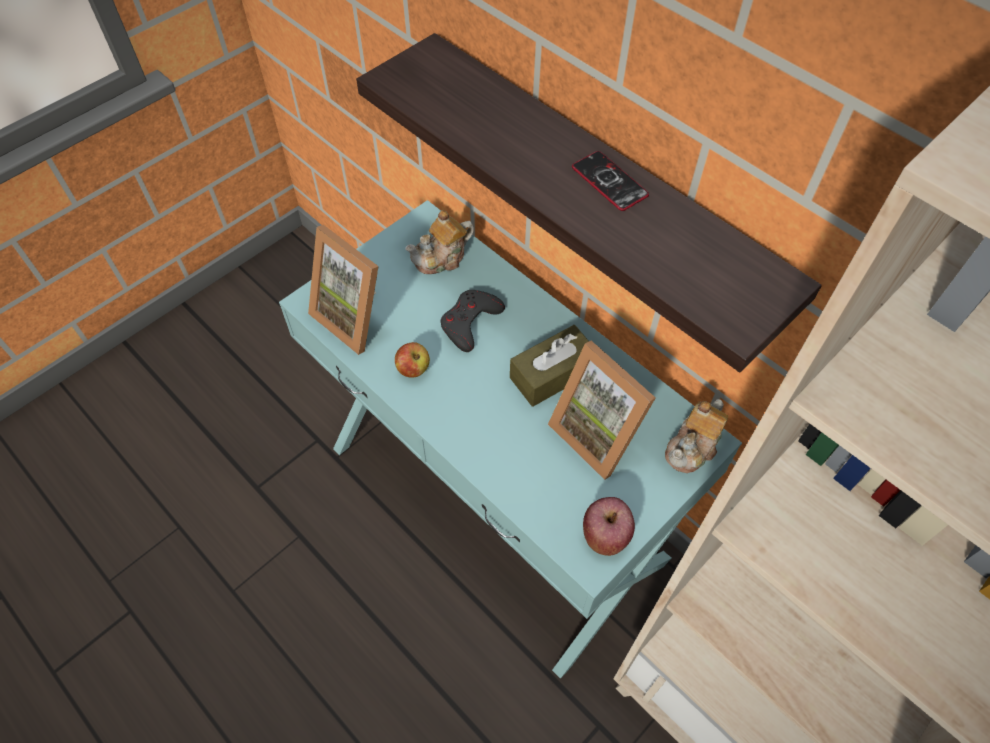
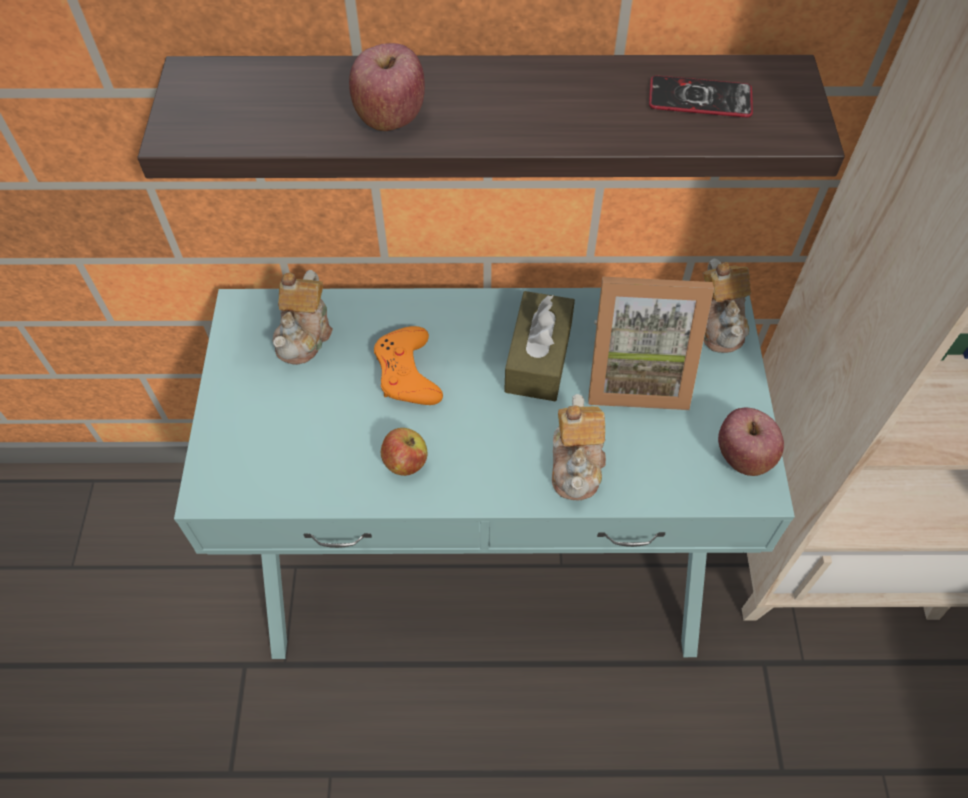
camera: 45 degrees left, 0 degrees up
(356, 316) = (283, 461): picture frame -> none
(470, 322) = (407, 373): grey game controller -> orange game controller
(502, 141) = (390, 116): none -> apple
(502, 451) = (577, 464): none -> teapot
(609, 182) = (541, 86): phone -> phone (700, 98)

